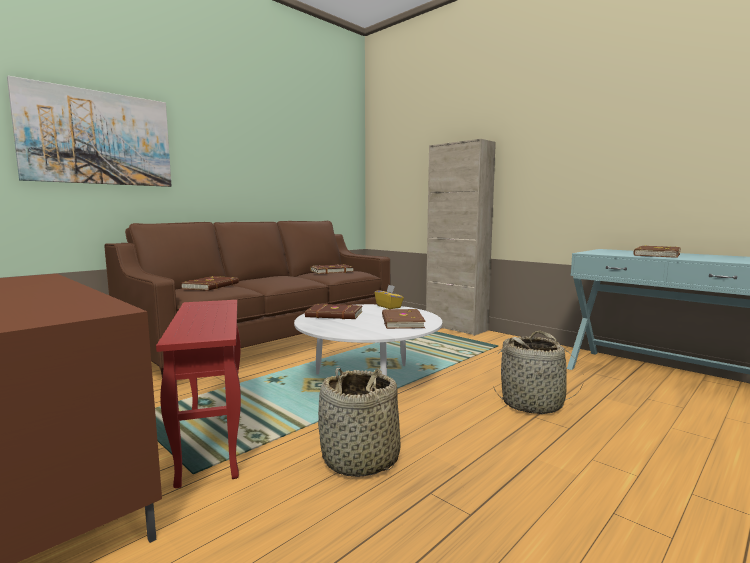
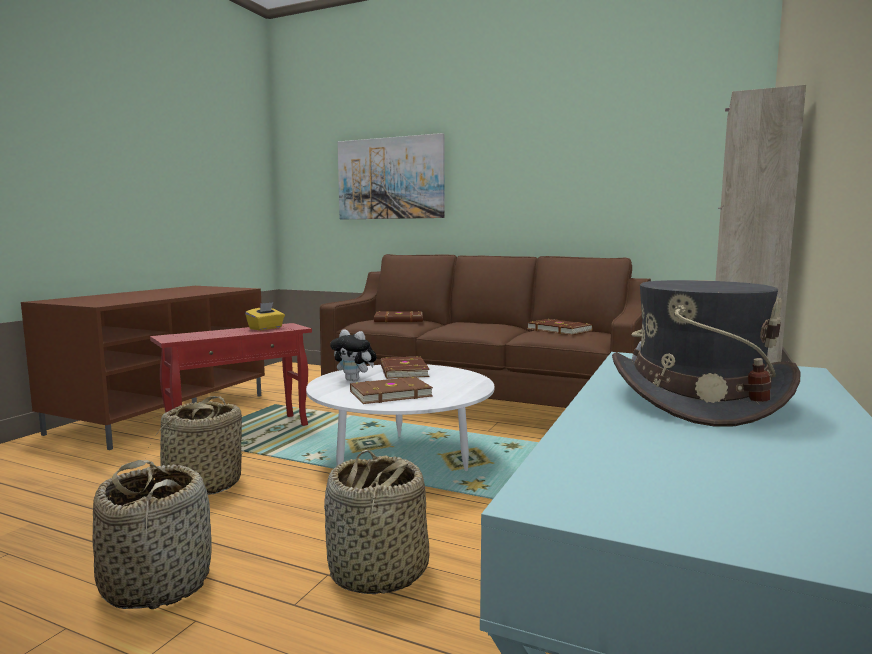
camera: 70 degrees right, 0 degrees up
(349, 326) = (355, 380): none -> plush toy
(389, 306) = (473, 382): yellow tissue box -> yellow tissue box (266, 328)
(547, 475) = (158, 583): none -> basket
(655, 254) = (697, 397): brown book -> grey hat

